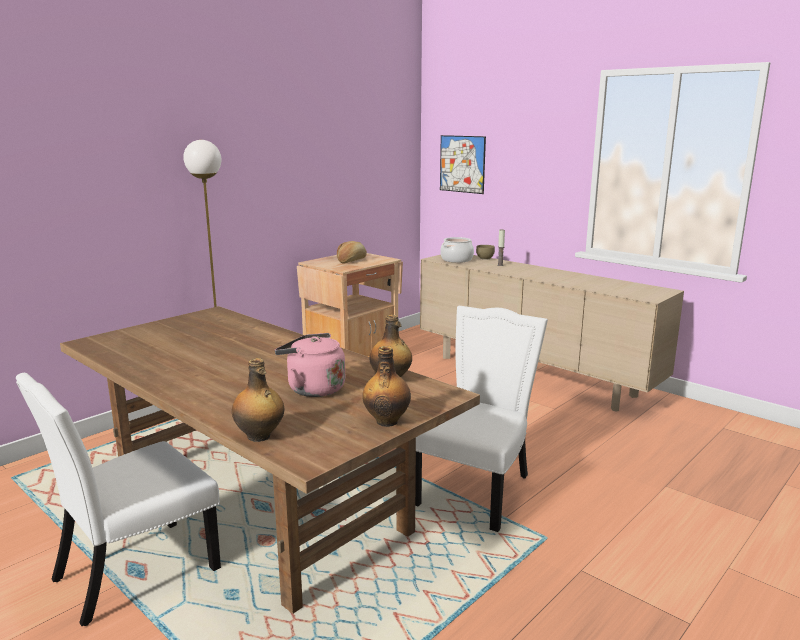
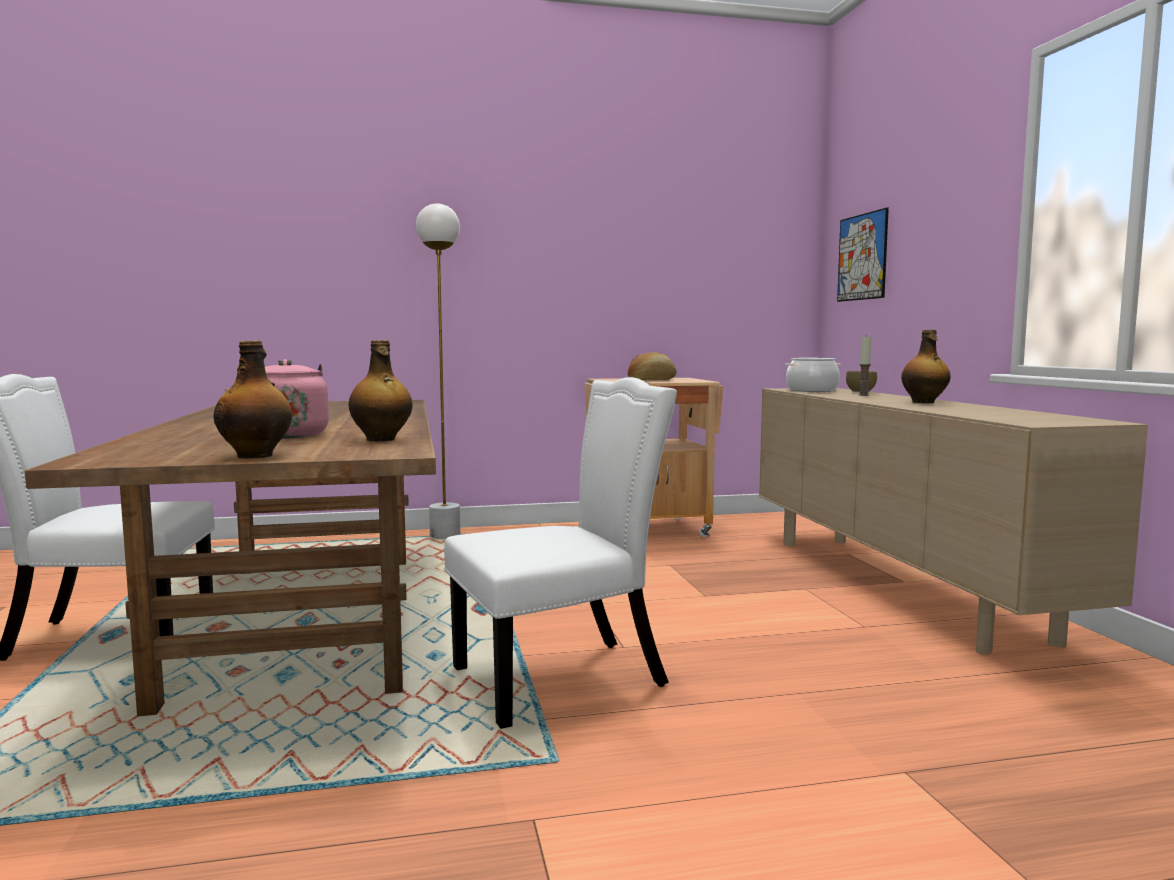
camera: 35 degrees right, 10 degrees down
(259, 436) = (118, 447): bottle -> bottle (923, 402)

